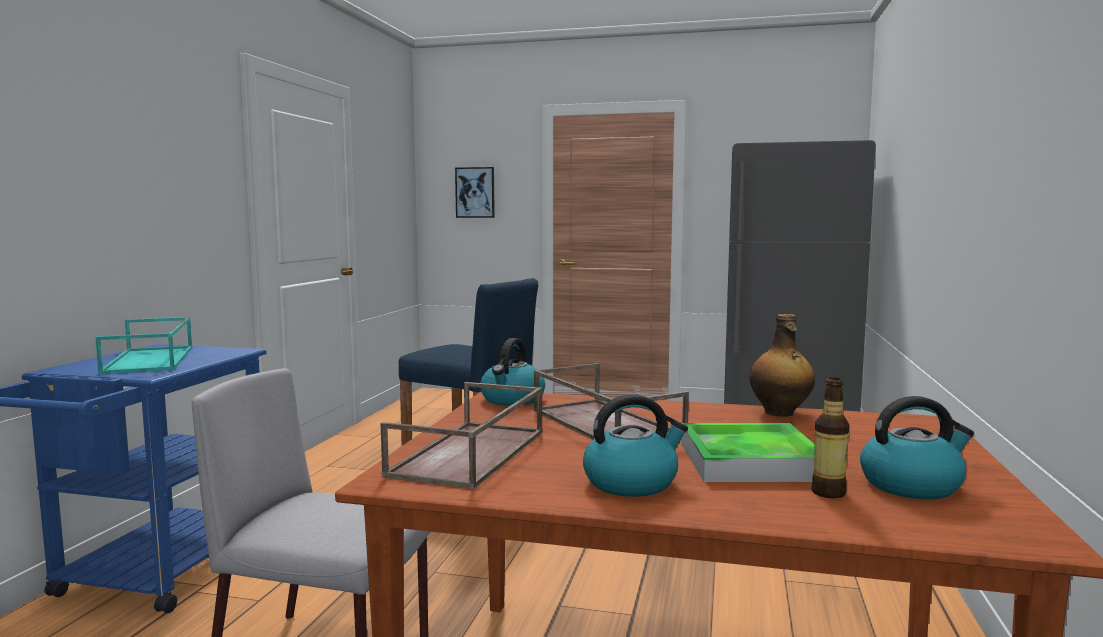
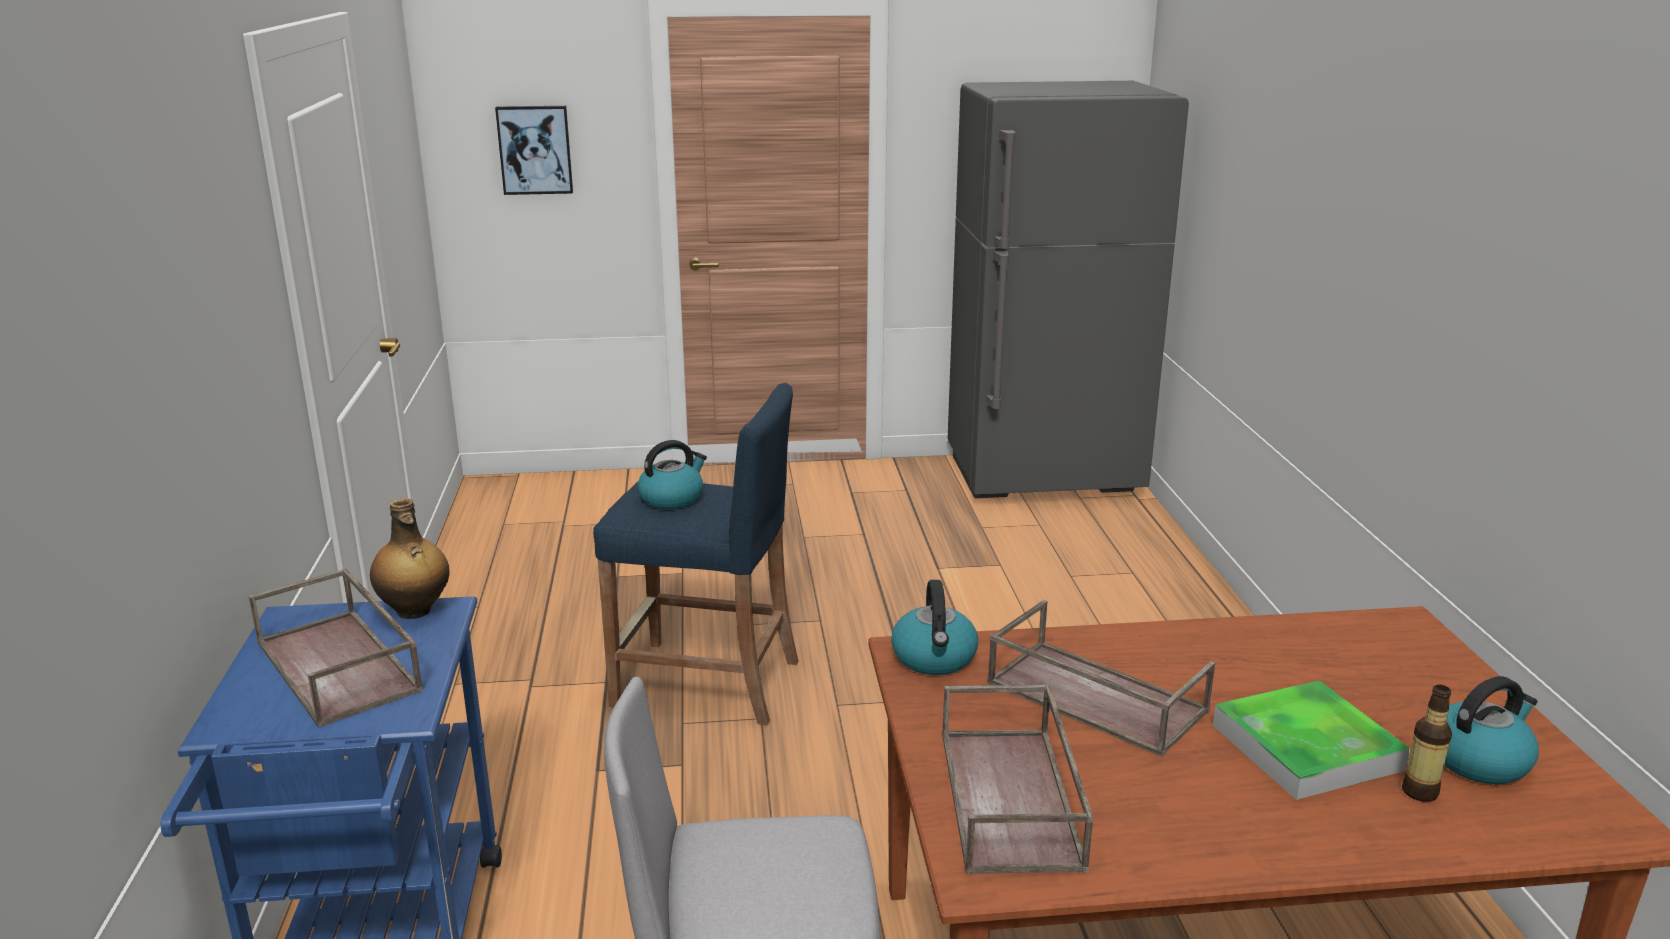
camera: 20 degrees left, 15 degrees up
(150, 360) = (340, 666): turquoise tray -> brown tray
(632, 482) = (1231, 818): kettle -> kettle (672, 498)
(779, 413) = (1257, 632): bottle -> bottle (414, 611)

